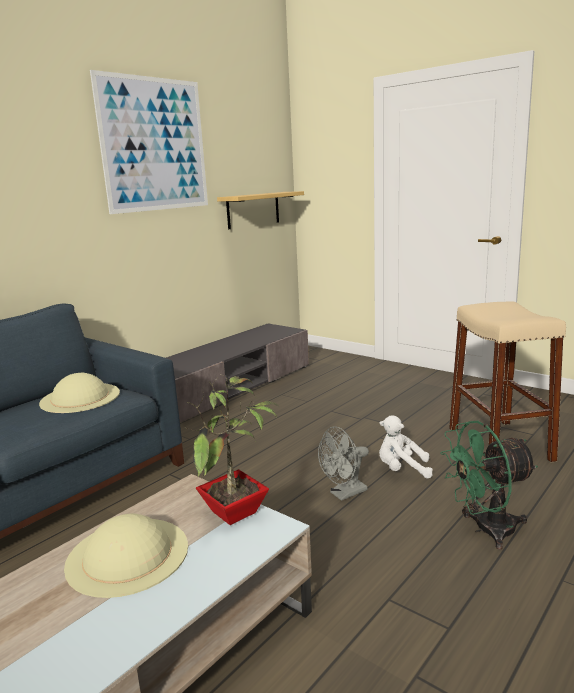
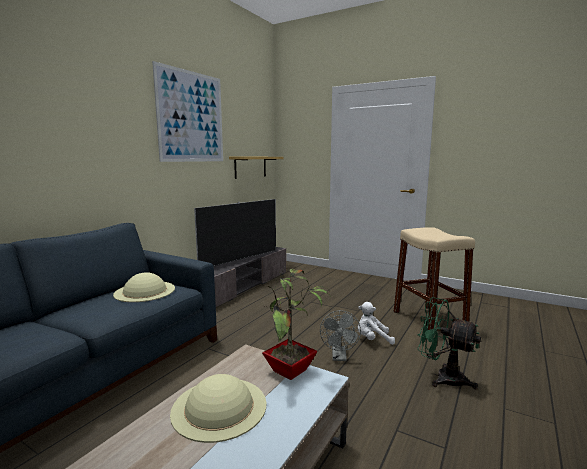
camera: 10 degrees left, 5 degrees down
(234, 348) = (240, 259): none -> television
(344, 494) = (339, 357): grey fan -> grey fan turned 45 degrees counterclockwise
(486, 530) = (442, 377): green fan -> green fan turned 60 degrees clockwise

